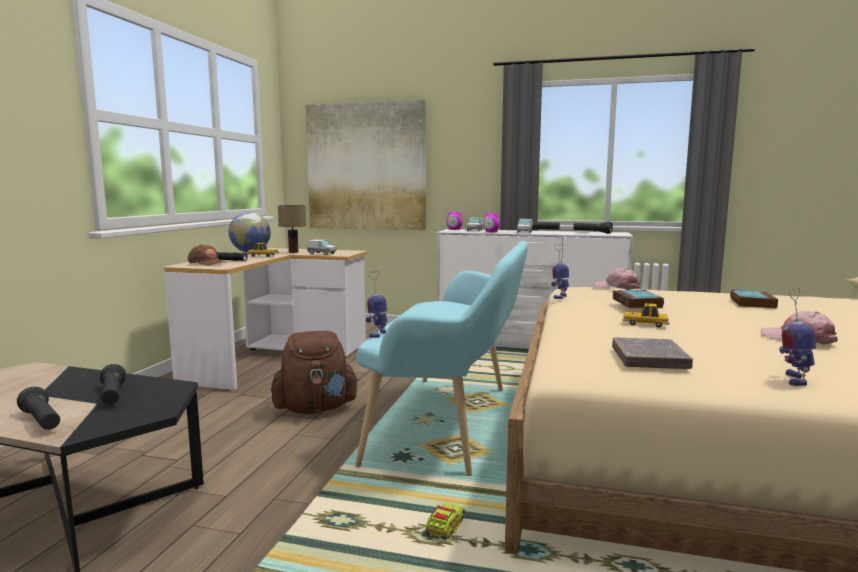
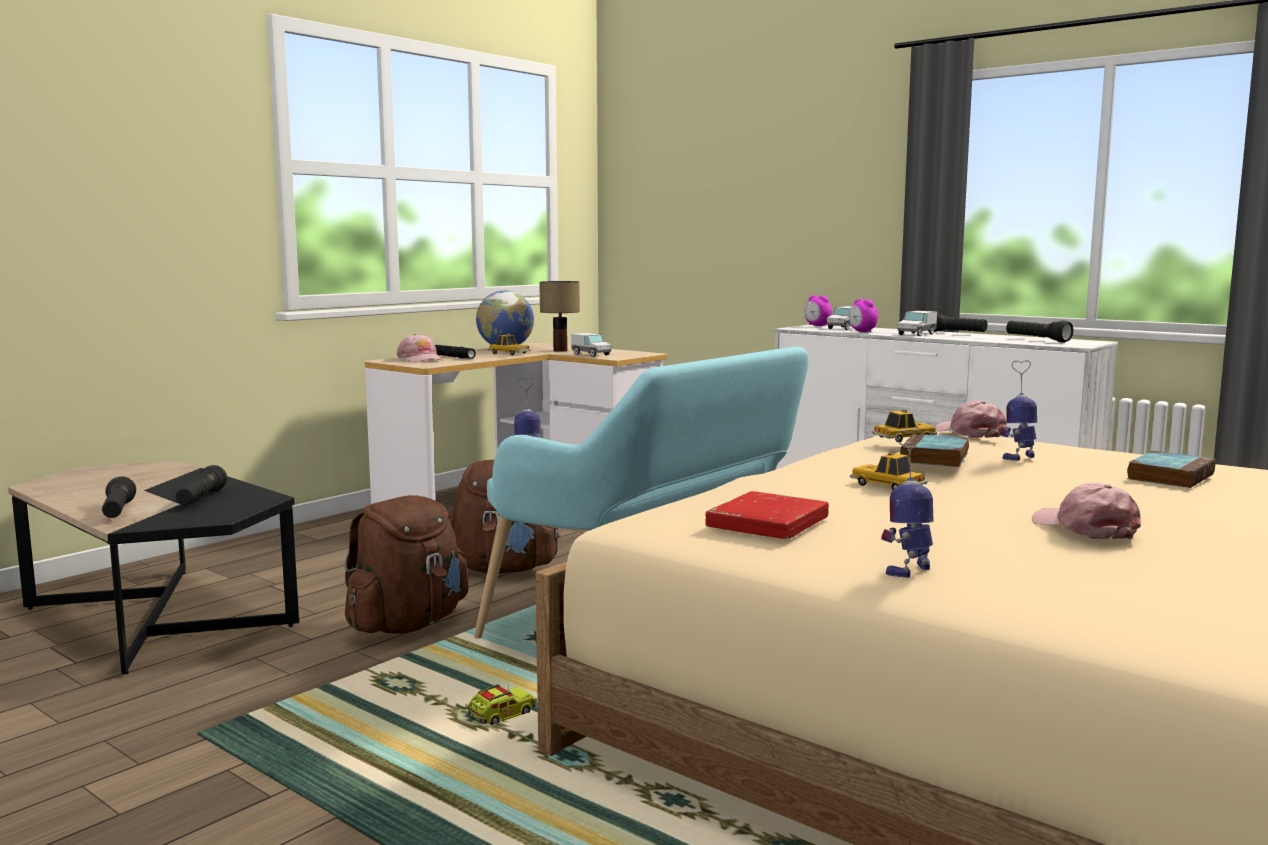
camera: 25 degrees right, 0 degrees up
(207, 263) = (421, 359): brown cap -> pink cap
(293, 466) = (408, 624): none -> brown backpack
(366, 167) = (708, 220): picture -> none
(560, 297) = (852, 440): toy robot -> toy robot (1020, 457)
(593, 293) = (904, 438): none -> toy car
(649, 359) = (768, 524): grey book -> red book

